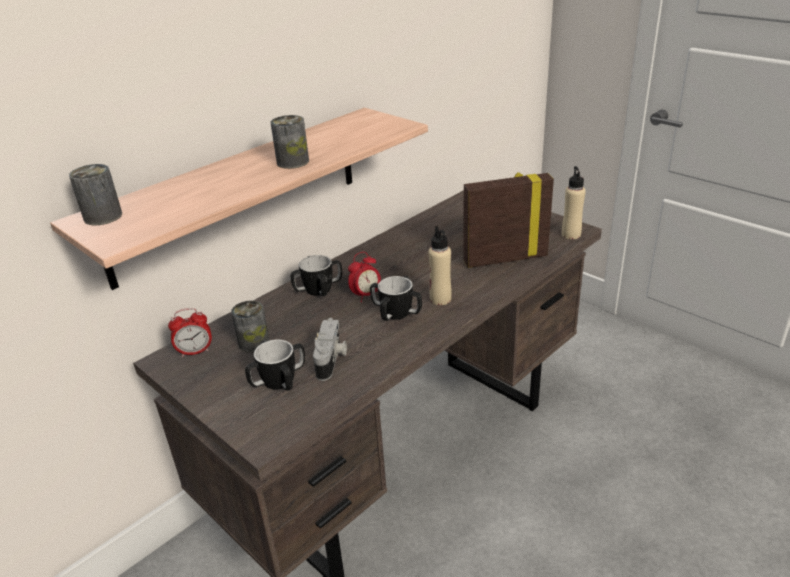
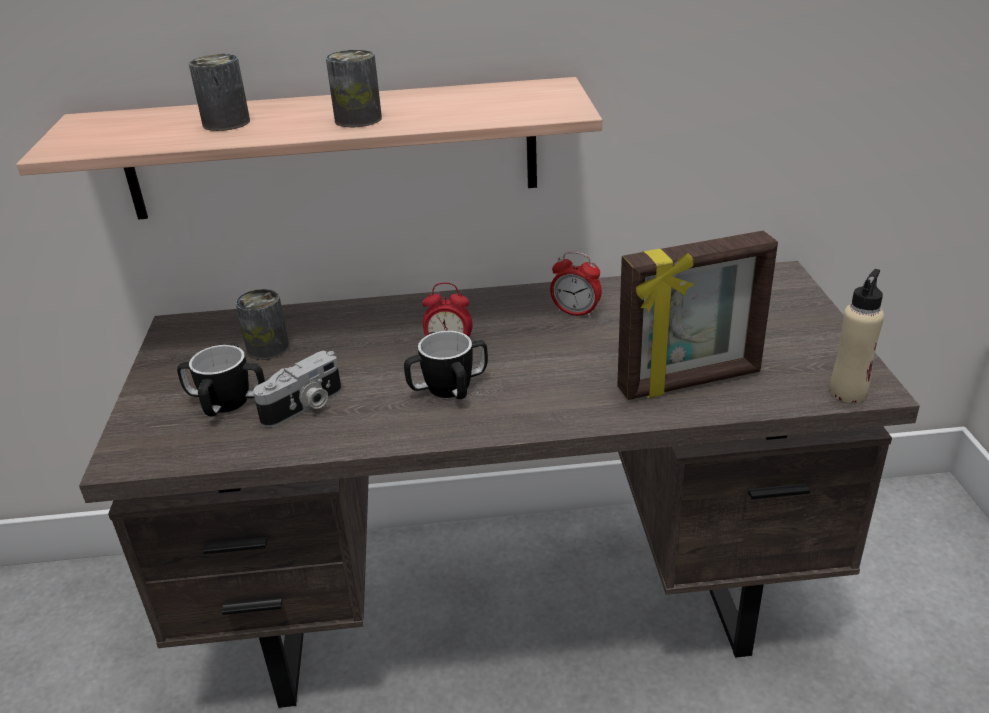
camera: 40 degrees right, 0 degrees up
(103, 216) = (102, 122): can -> can (226, 123)
(195, 351) = (211, 330): alarm clock -> alarm clock (575, 312)
(318, 290) = (411, 318): mug -> none
(440, 299) = (523, 396): beige bottle -> none
(505, 258) = (690, 382): picture frame -> picture frame turned 135 degrees clockwise

